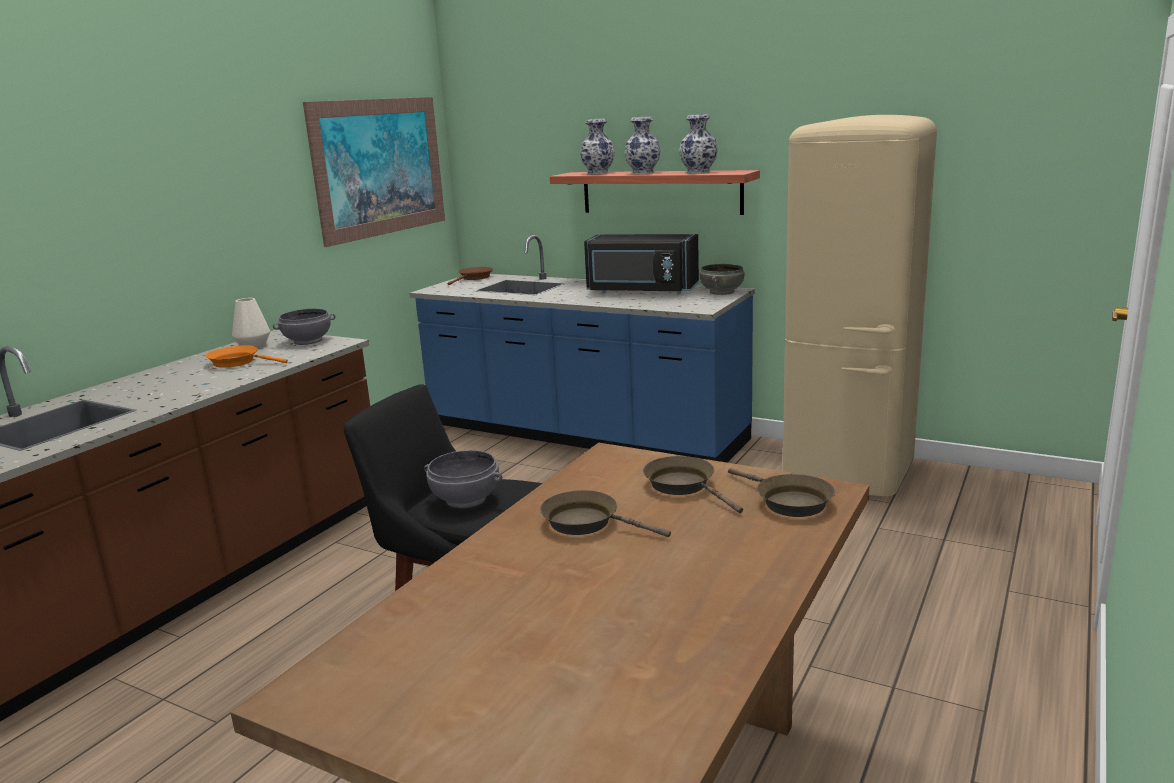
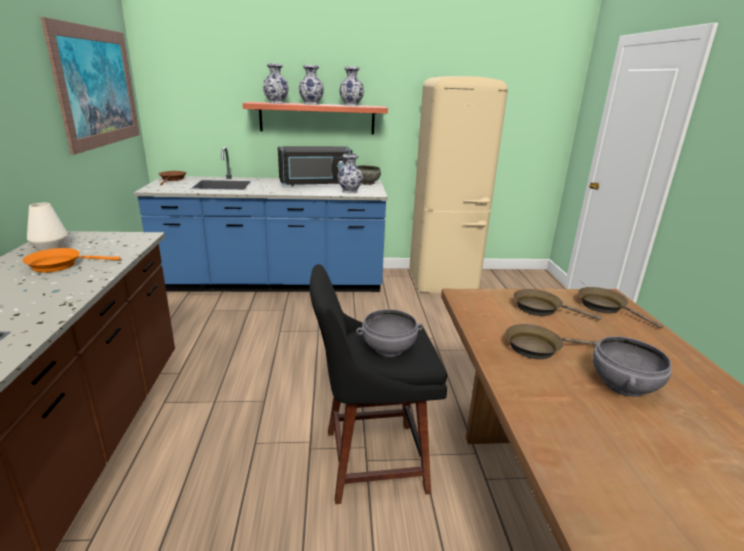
camera: 35 degrees left, 5 degrees up
(307, 341) = (104, 238): grey bowl -> grey bowl (622, 385)
(670, 304) = (350, 191): none -> vase
(788, 502) = (605, 307): brown frying pan -> brown frying pan turned 150 degrees counterclockwise

